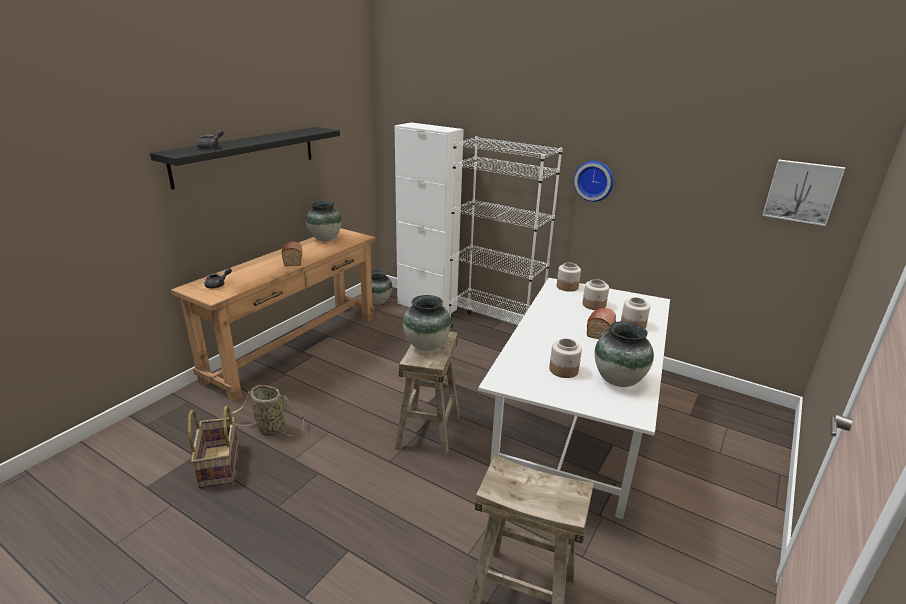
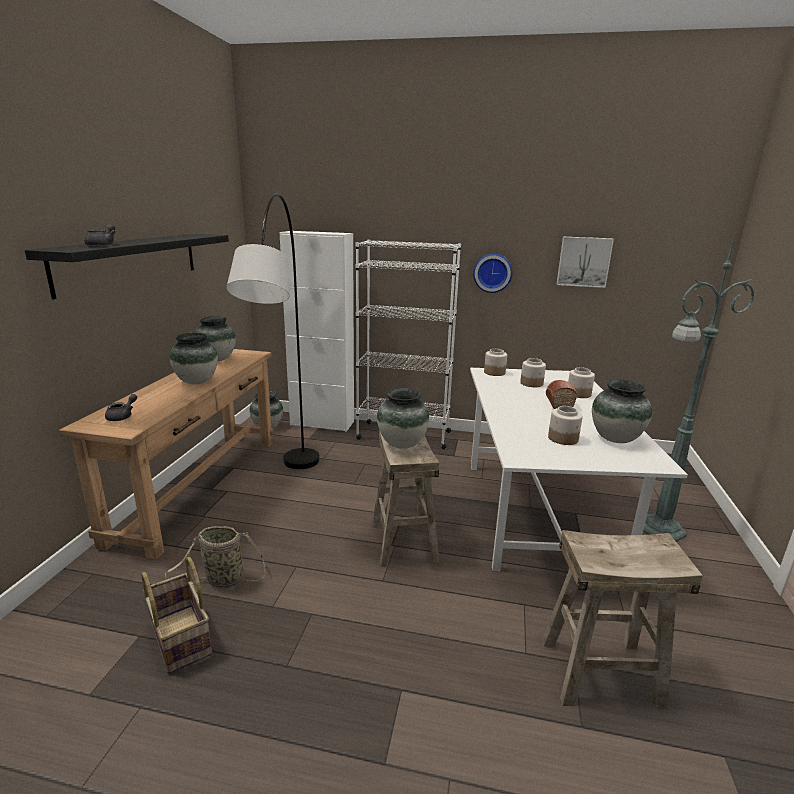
camera: 20 degrees left, 5 degrees down
(293, 259) = (197, 381): bread -> vase
(358, 371) = (290, 497): none -> grey floor lamp
(691, 481) = (658, 529): none -> green floor lamp
(802, 191) = (677, 263): picture -> picture (583, 261)

